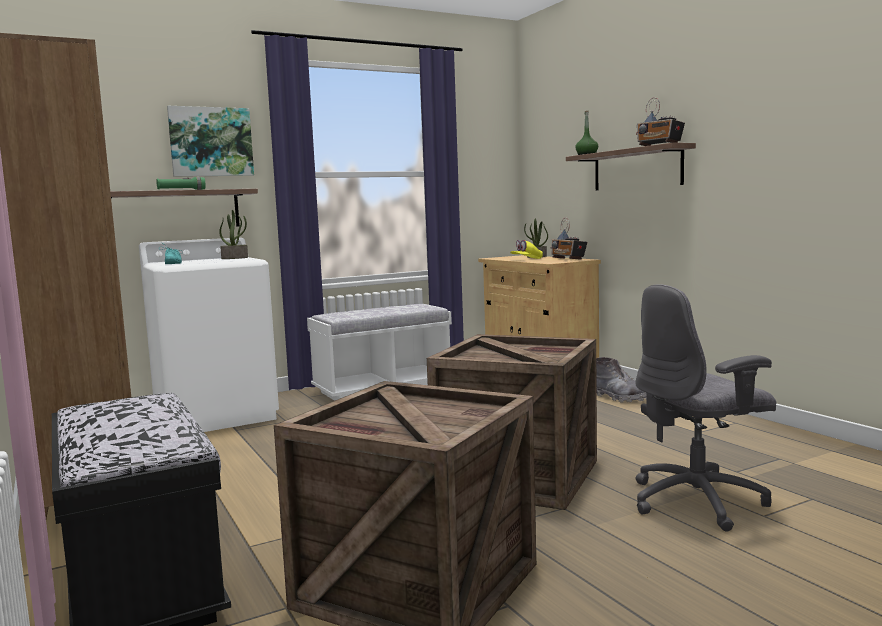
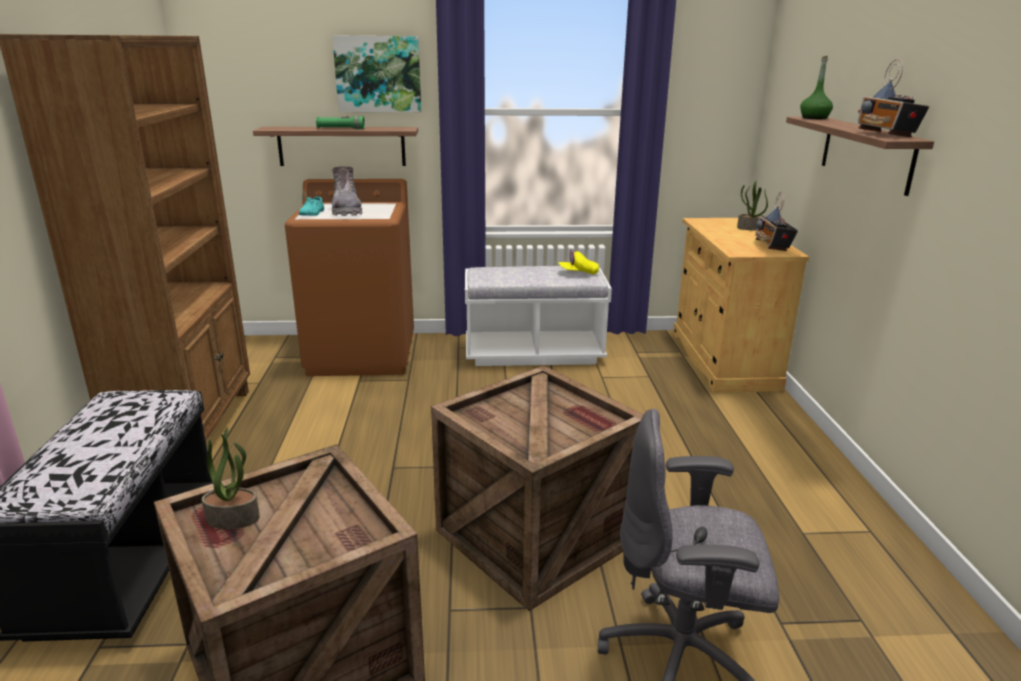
camera: 25 degrees right, 15 degrees up
(217, 415) = (362, 354): white washing machine -> brown washing machine
(235, 258) = (382, 207): potted plant -> potted plant (234, 518)
(526, 259) = (725, 235): yellow cap -> yellow cap (578, 273)
(619, 397) = (767, 439): grey boot -> grey boot (346, 211)

